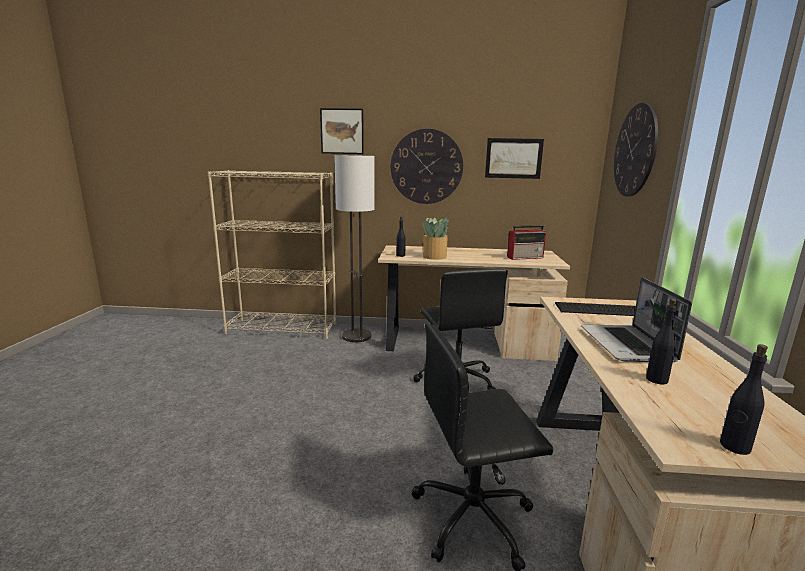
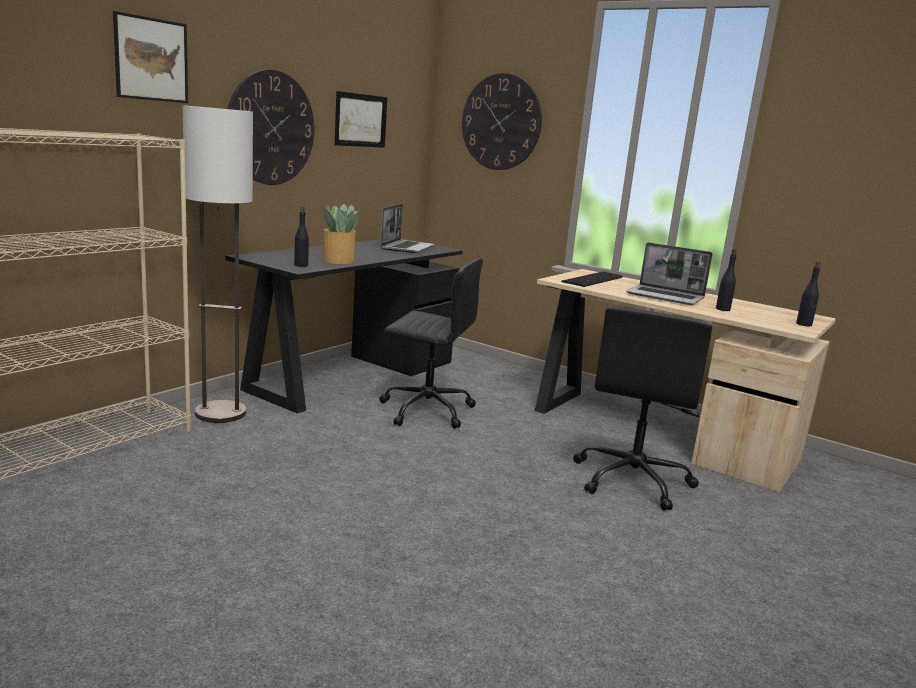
camera: 60 degrees left, 0 degrees up
(464, 342) = (349, 375): beige desk -> black desk
(525, 257) = (407, 247): radio -> laptop

